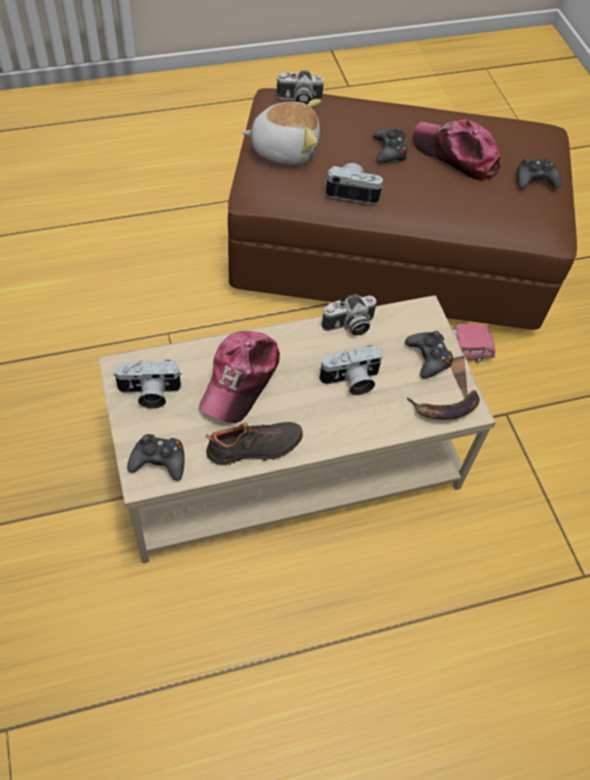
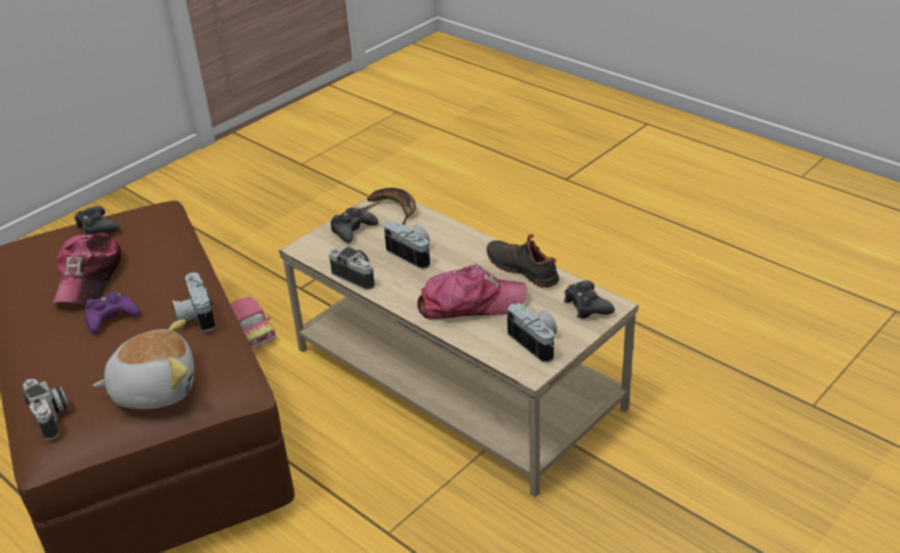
camera: 115 degrees left, 20 degrees down
(284, 148) = (155, 388): plush toy -> plush toy turned 105 degrees clockwise
(389, 151) = (111, 317): black game controller -> purple game controller

